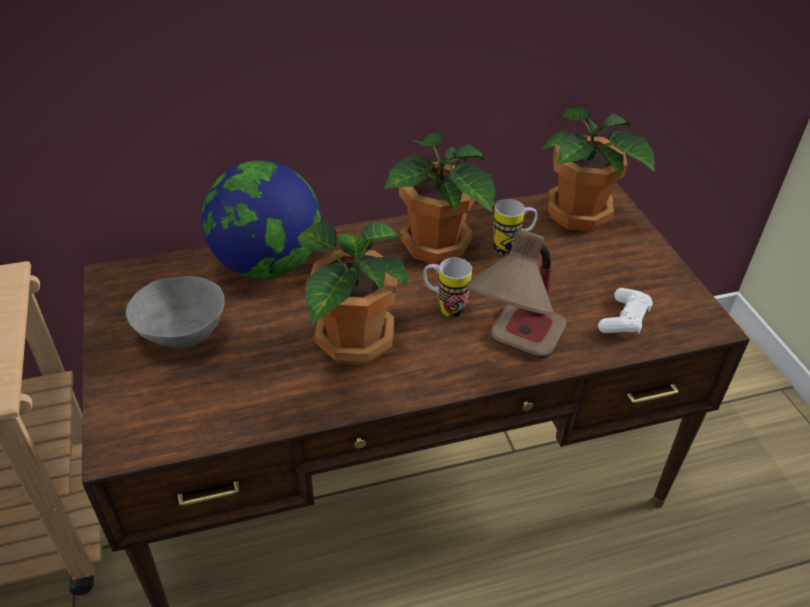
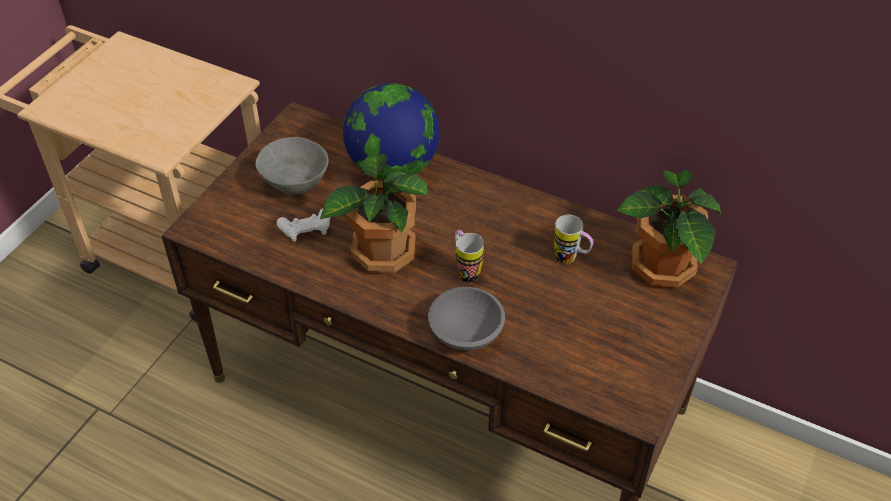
camera: 45 degrees right, 5 degrees up
(436, 247) = (517, 224): potted plant -> none
(514, 357) = (466, 333): table lamp -> grey bowl
(624, 319) = (578, 364): white game controller -> white game controller (306, 230)

